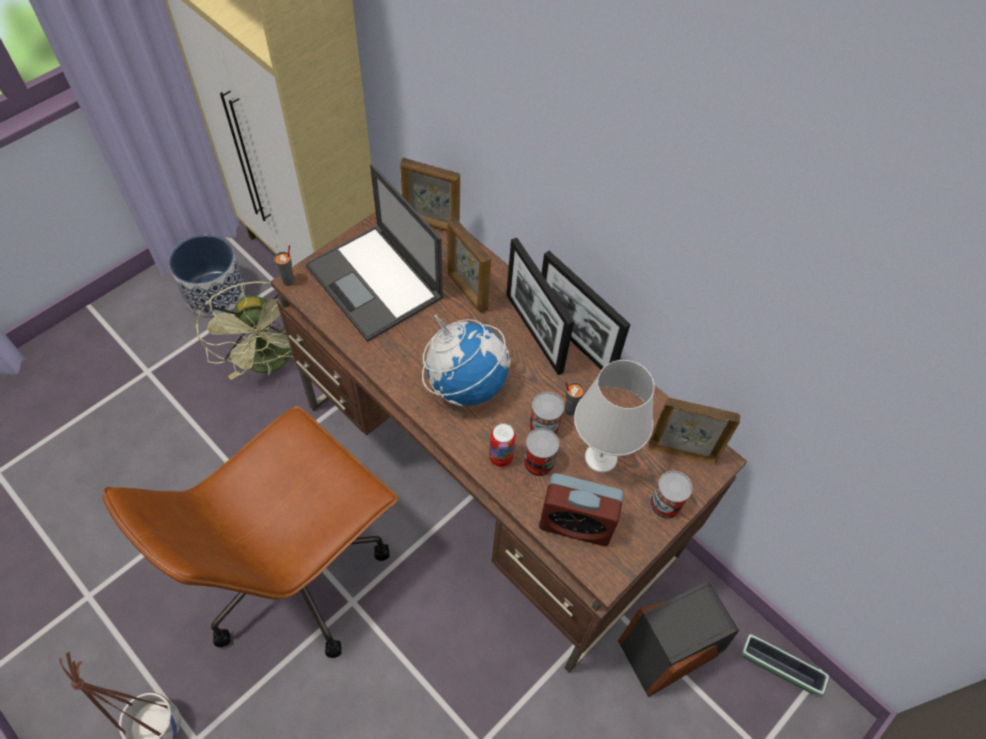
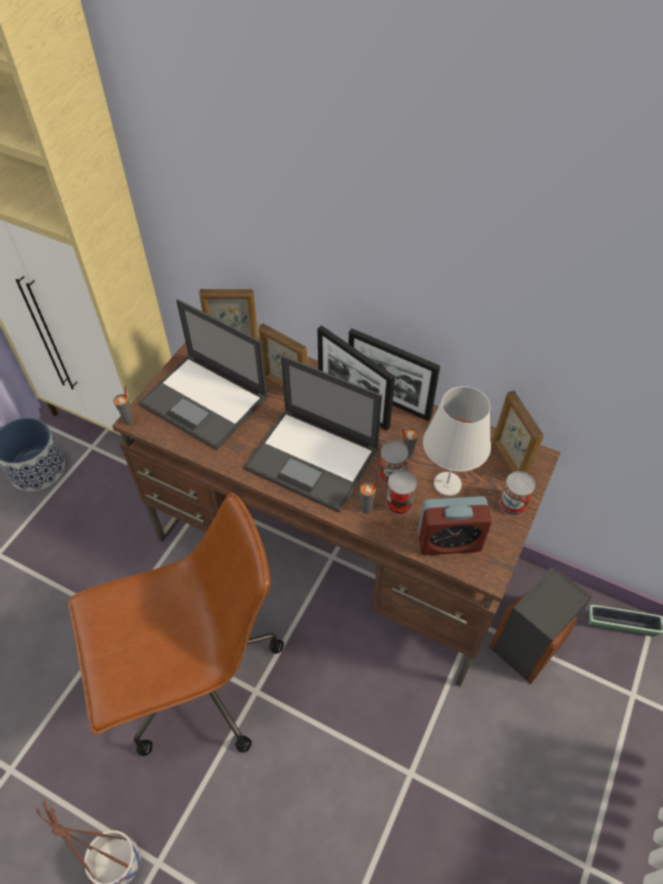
camera: 15 degrees left, 5 degrees down
(271, 363) = (110, 513): green fan -> none
(296, 569) = (196, 680): brown office chair -> brown office chair turned 135 degrees counterclockwise
(465, 383) = (313, 459): globe -> laptop
(500, 457) = (366, 508): can -> grey cup
(681, 452) = (508, 461): picture frame -> picture frame turned 105 degrees counterclockwise

